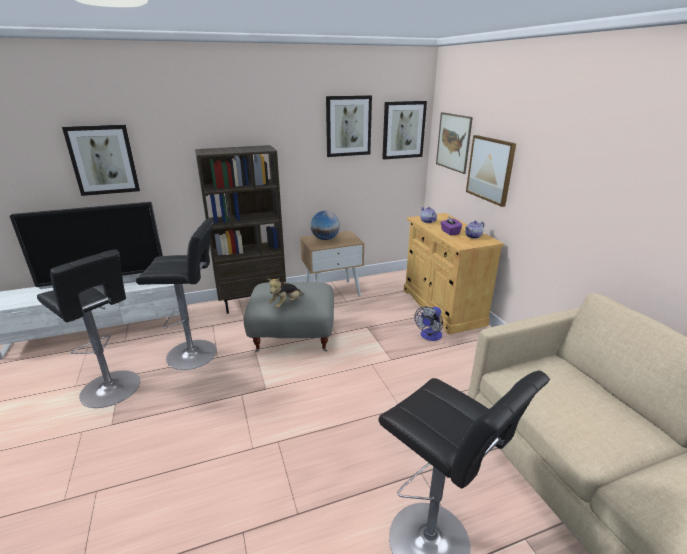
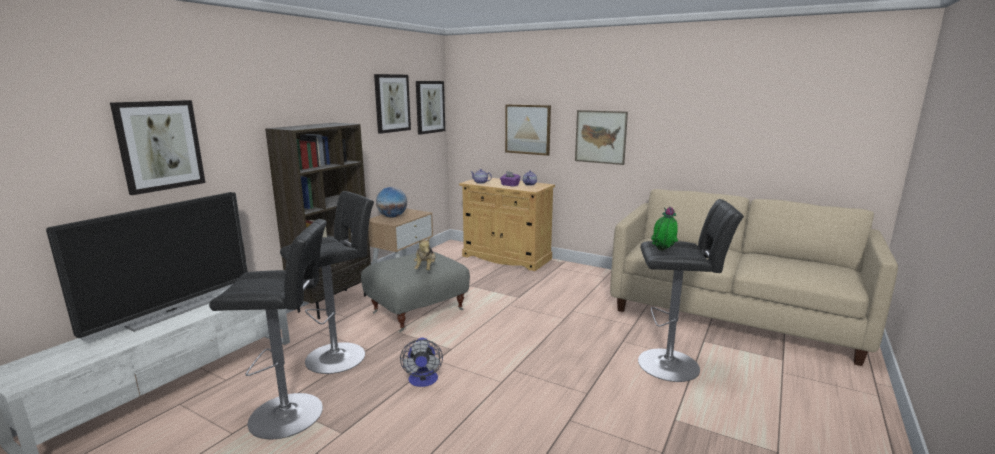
camera: 40 degrees left, 10 degrees down
(422, 407) = (663, 251): none -> potted plant
(429, 336) = (524, 276): fan -> fan (423, 381)
(453, 142) = (479, 113): picture -> picture (600, 137)

